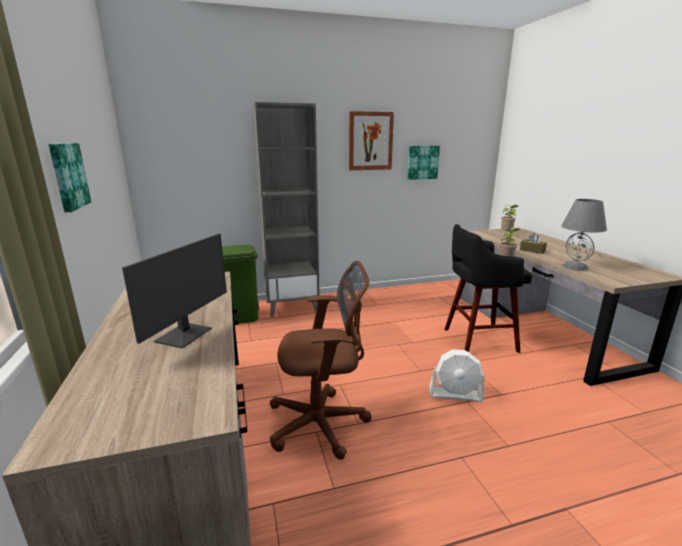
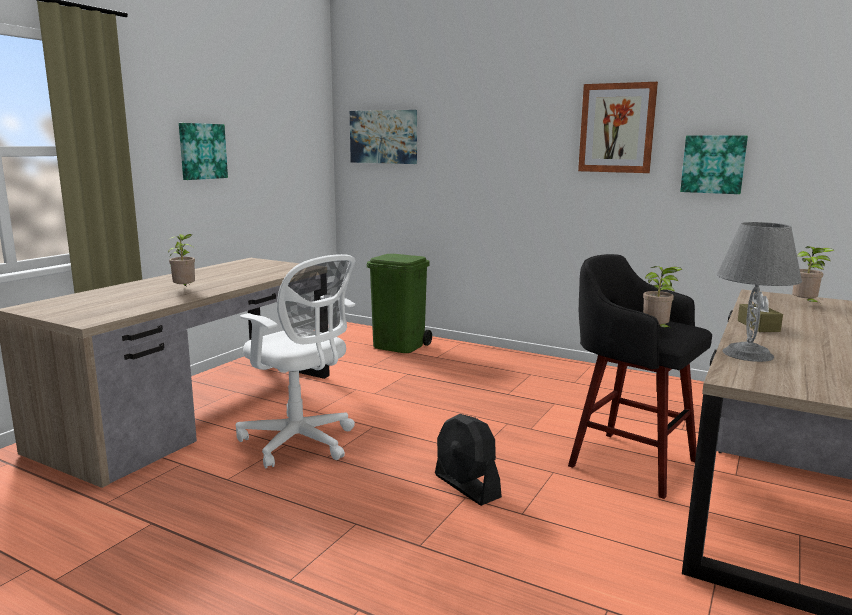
camera: 45 degrees right, 5 degrees down
(182, 149) = (383, 137): none -> picture
(185, 335) = (185, 290): monitor -> potted plant
(291, 306) = (468, 352): grey bookcase -> none
(322, 424) = (301, 443): brown office chair -> white office chair
(455, 394) = (467, 486): white fan -> black fan

